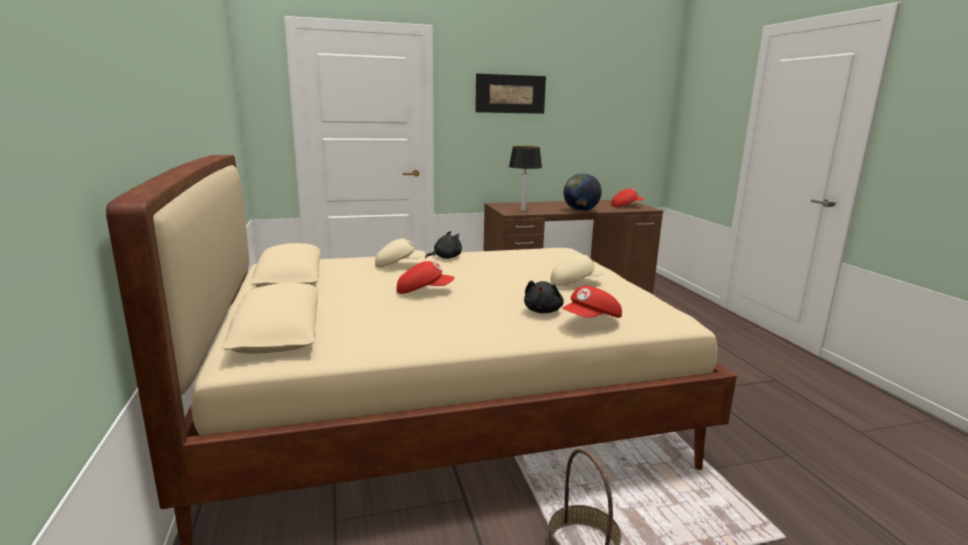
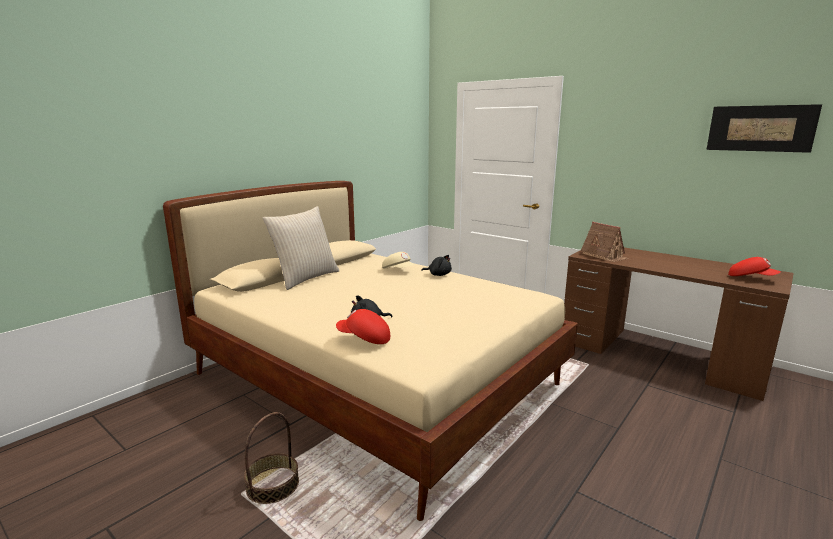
camera: 55 degrees right, 0 degrees up
(324, 305) = (305, 278): none -> beige pillow
(424, 291) = (359, 288): red cap -> none
(510, 94) = (636, 136): picture -> picture (760, 128)
(523, 210) = (604, 256): table lamp -> toy house
(575, 282) = (452, 318): beige cap -> none
(580, 210) = (666, 269): globe -> none

